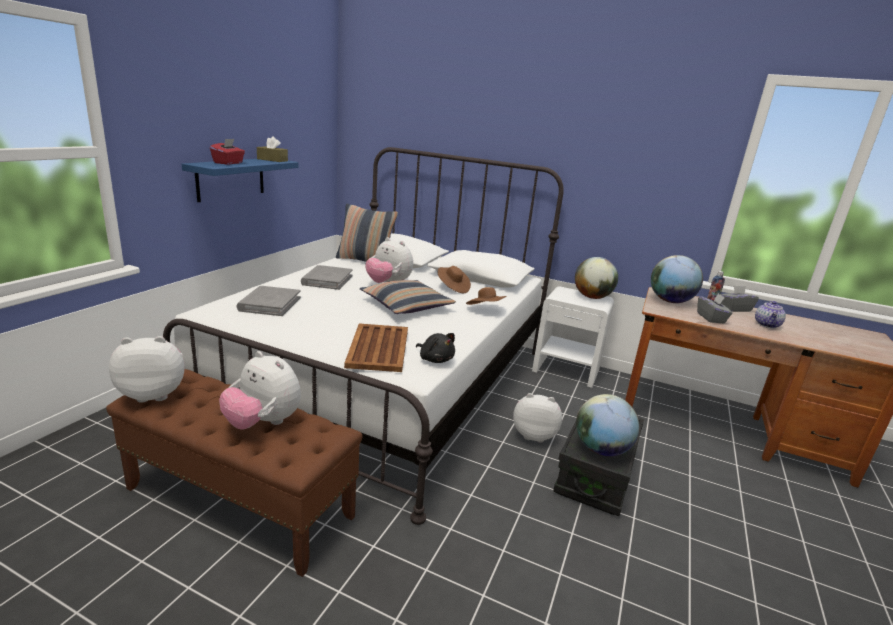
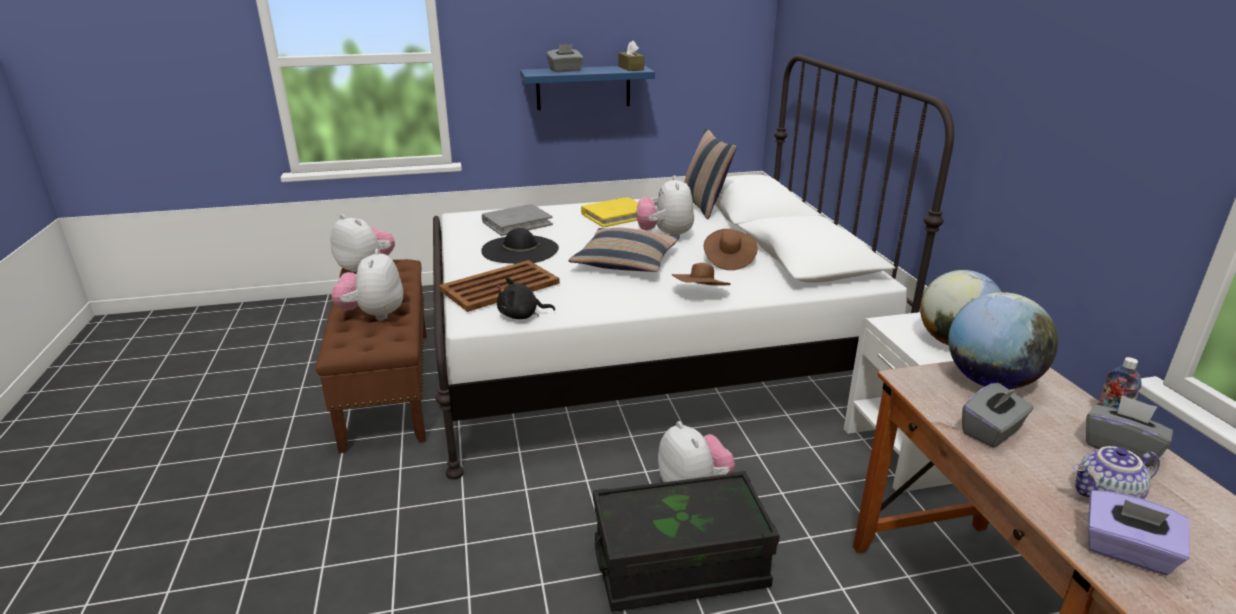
camera: 55 degrees right, 5 degrees up
(228, 163) = (565, 70): red tissue box -> grey tissue box
(322, 321) = (520, 250): none -> black hat
(327, 280) = (615, 215): grey book -> yellow book
(435, 359) = (521, 315): black plush toy -> black plush toy turned 75 degrees clockwise
(601, 450) = (647, 520): globe -> none
(803, 338) = (1126, 552): none -> purple tissue box

